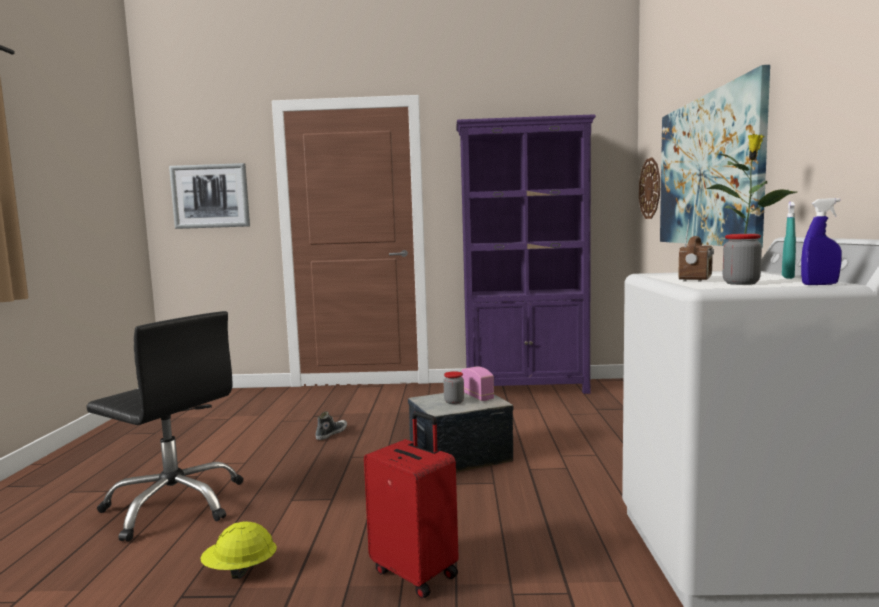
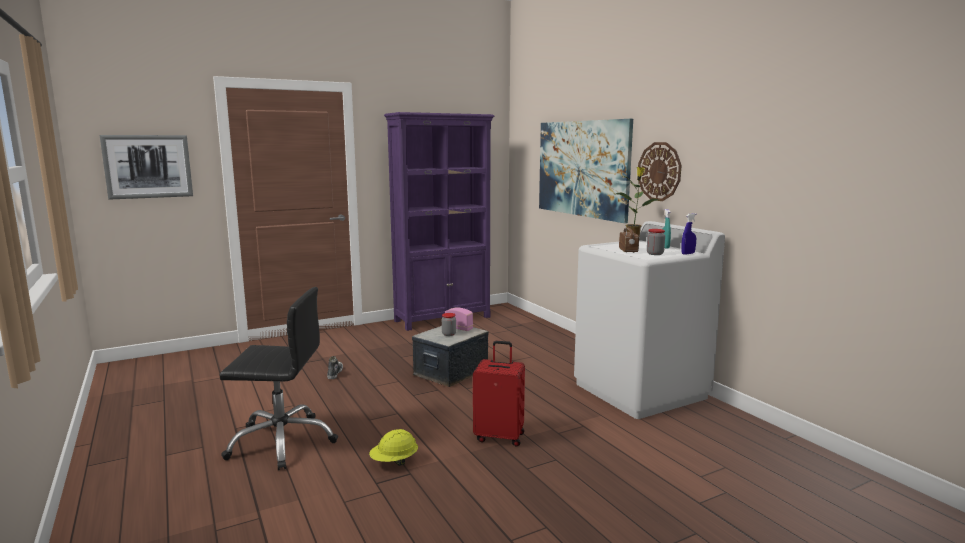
camera: 30 degrees left, 5 degrees up
(650, 188) = (525, 168): wall clock -> wall clock (659, 171)

